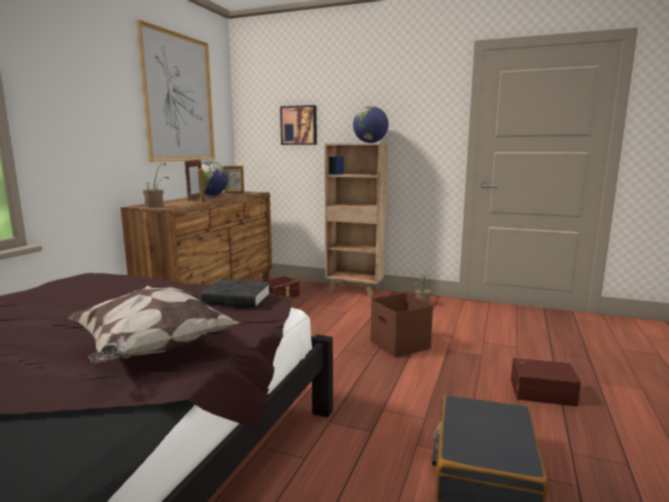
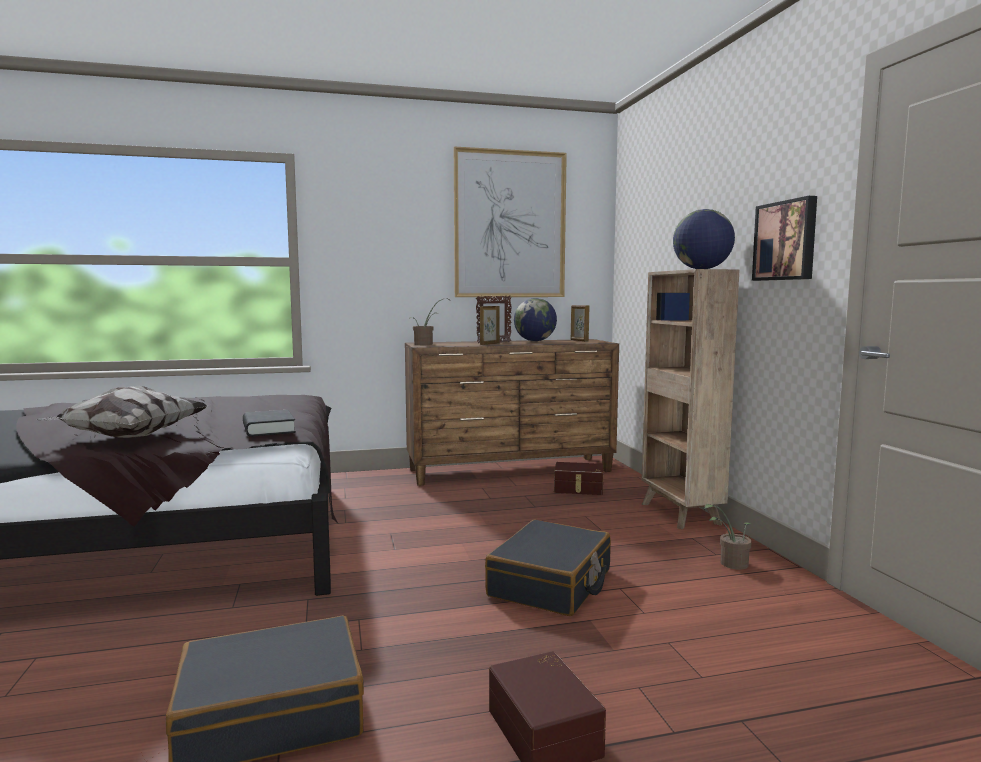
camera: 55 degrees right, 5 degrees down
(299, 125) = (661, 247): picture -> picture (786, 241)
(398, 344) = (551, 584): brown storage box -> black suitcase

